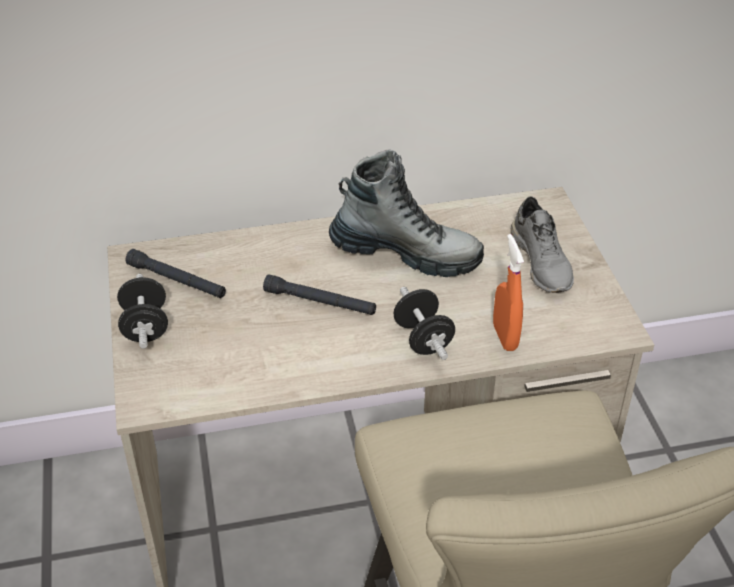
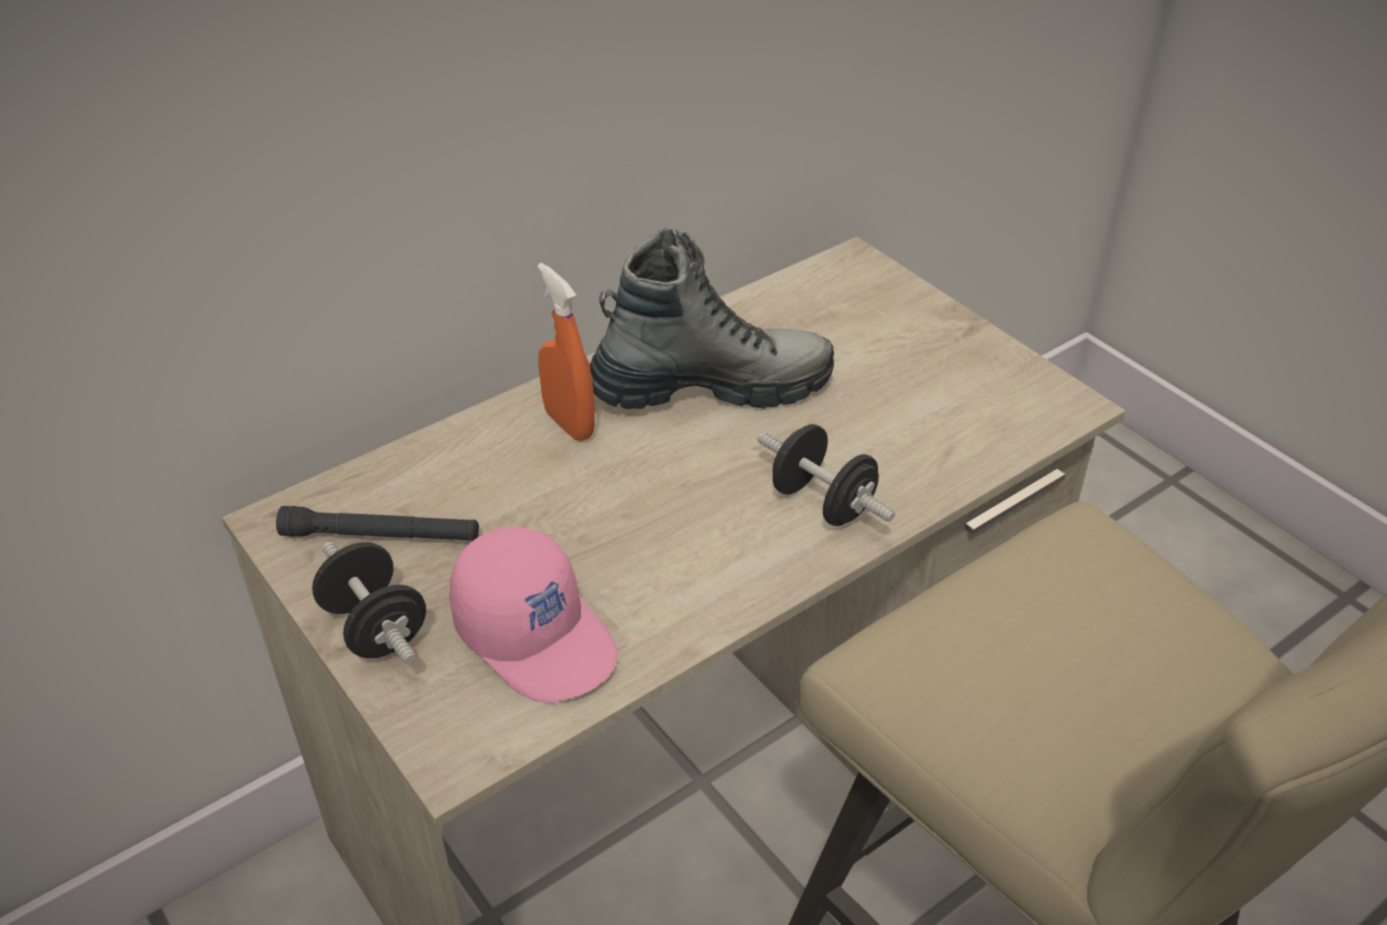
camera: 25 degrees left, 0 degrees up
(222, 358) = (538, 635): none -> pink cap
(320, 302) = (634, 497): black flashlight -> none
(505, 337) = (932, 463): orange spray bottle -> orange spray bottle (569, 424)
(542, 262) = (905, 343): grey shoe -> none

